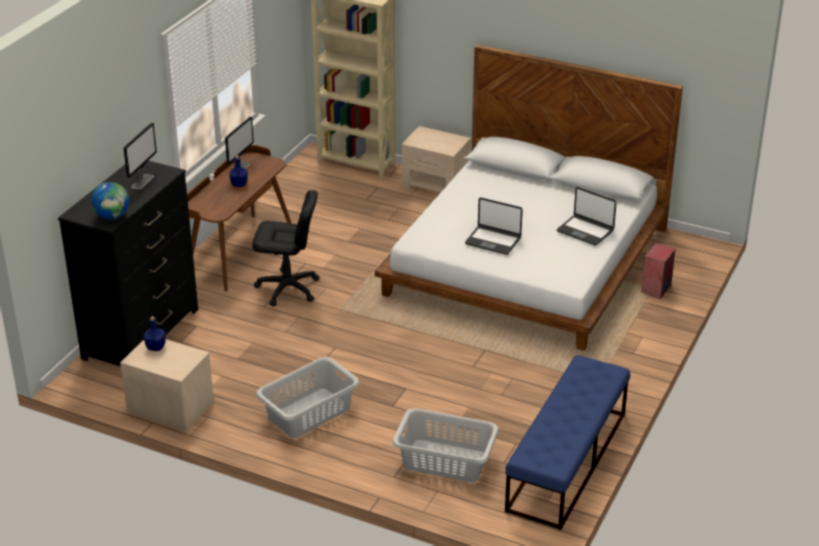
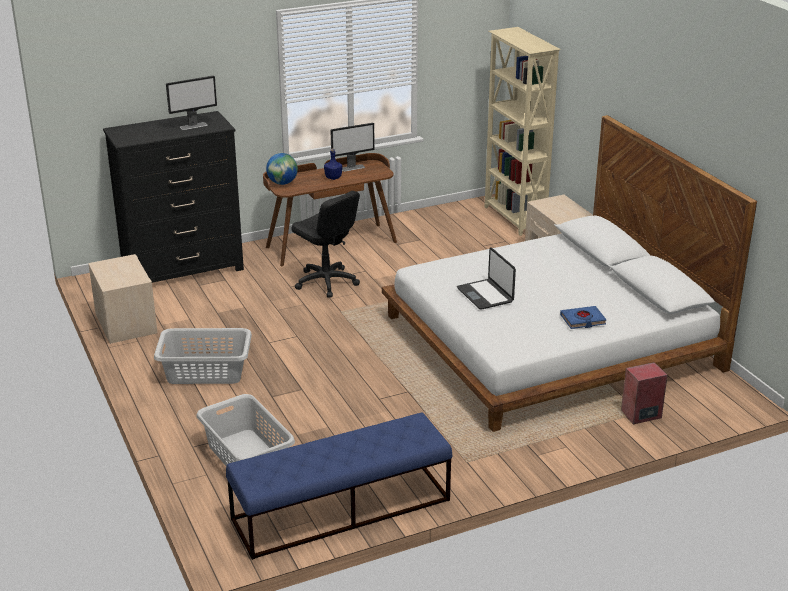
camera: 40 degrees right, 5 degrees down
(112, 216) = (134, 139): globe -> globe (282, 183)
(155, 347) = (124, 263): blue bottle -> none
(585, 231) = (583, 320): laptop -> blue book

